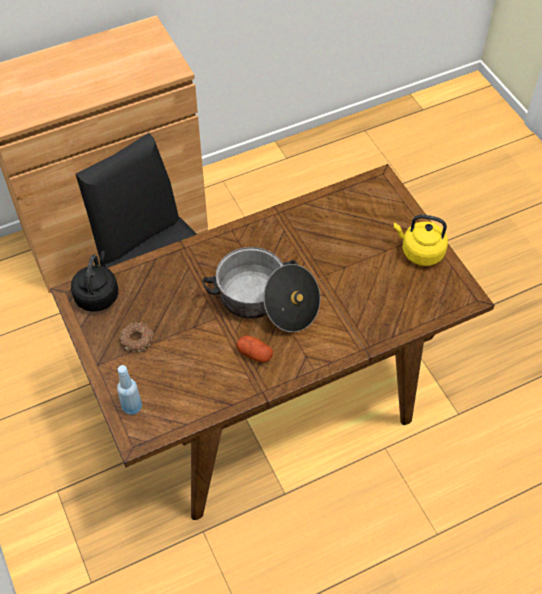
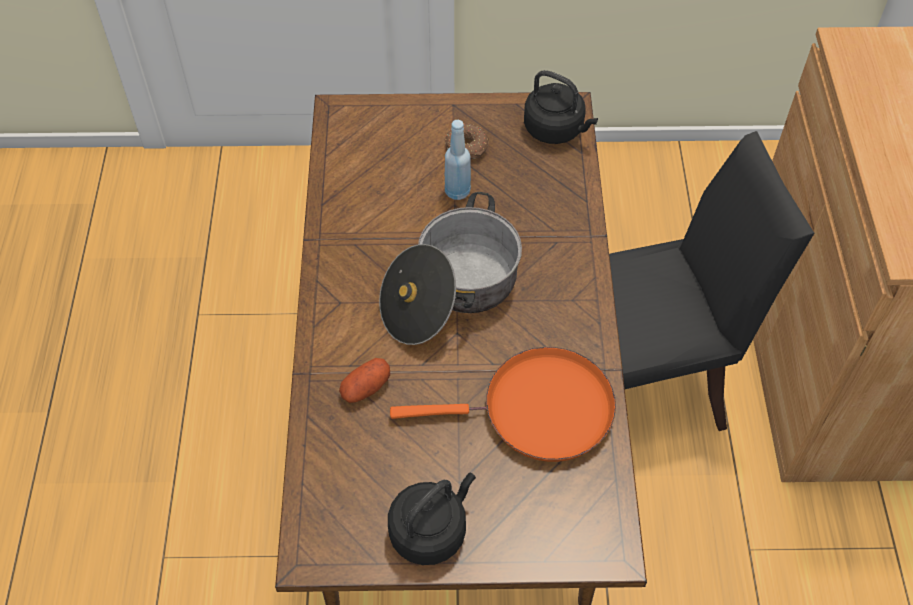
camera: 115 degrees right, 0 degrees up
(132, 407) = (378, 118): blue bottle -> blue bottle (457, 191)
(255, 354) = (377, 251): potato -> potato (366, 388)
(322, 232) = (538, 410): none -> orange frying pan
(420, 252) = (431, 530): yellow kettle -> black kettle

